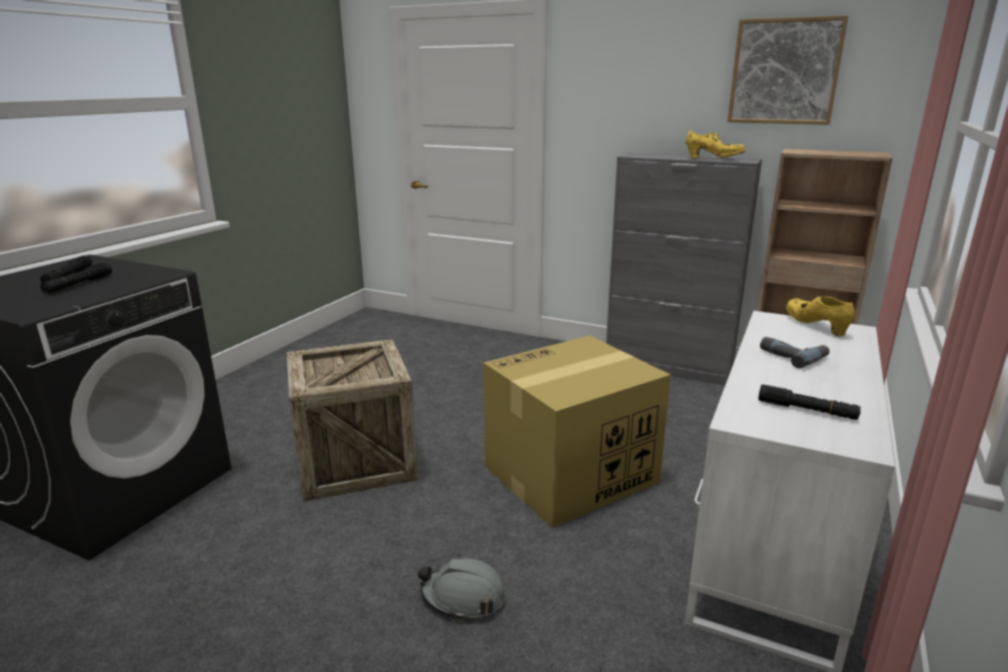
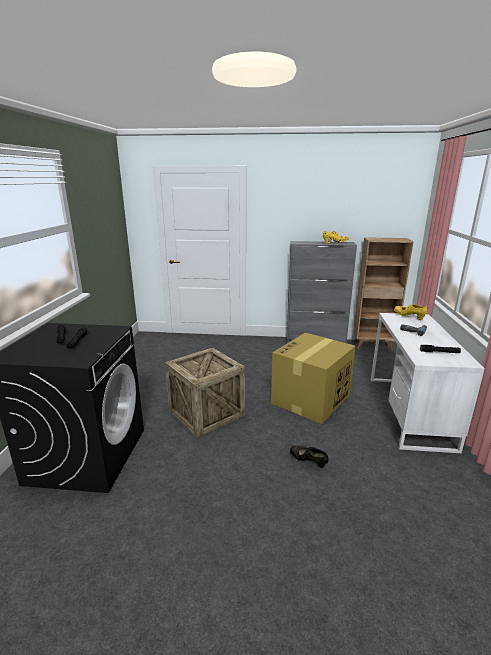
camera: 20 degrees left, 0 degrees up
(463, 597) = (308, 461): grey hard hat -> black shoe
(784, 72) = (361, 203): picture -> none

